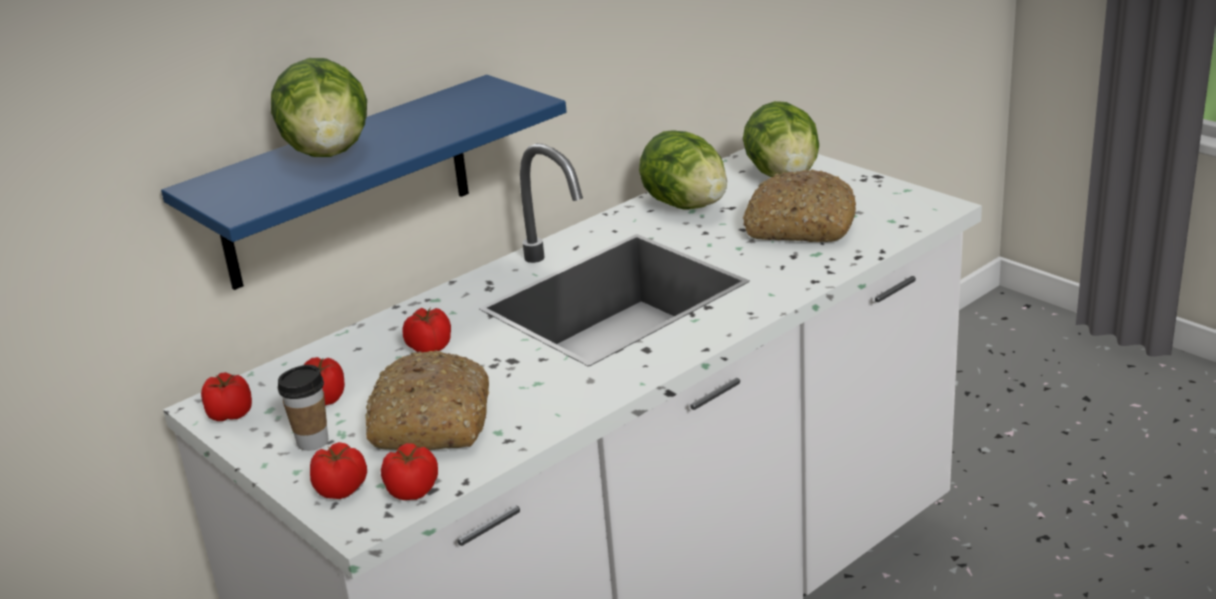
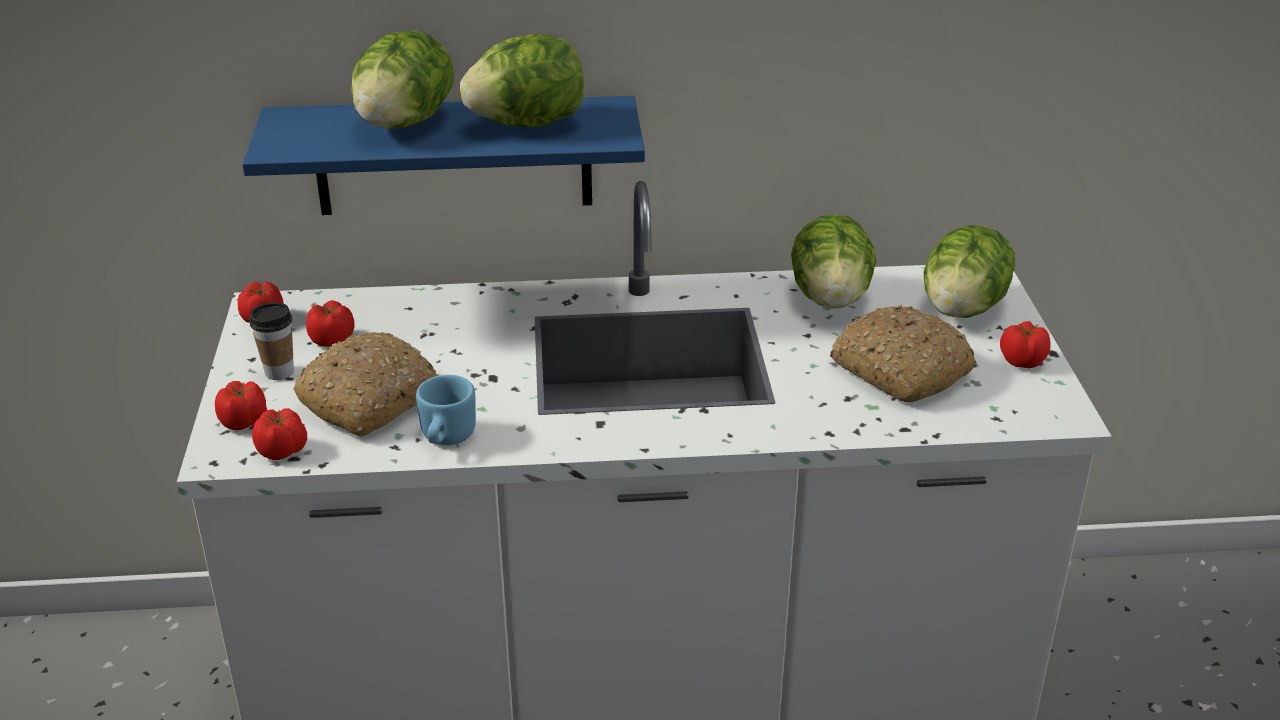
camera: 35 degrees right, 5 degrees up
(429, 347) = (454, 333): tomato -> tomato (1021, 361)
(438, 117) = (528, 124): none -> lettuce
(542, 416) = (445, 439): none -> blue mug

